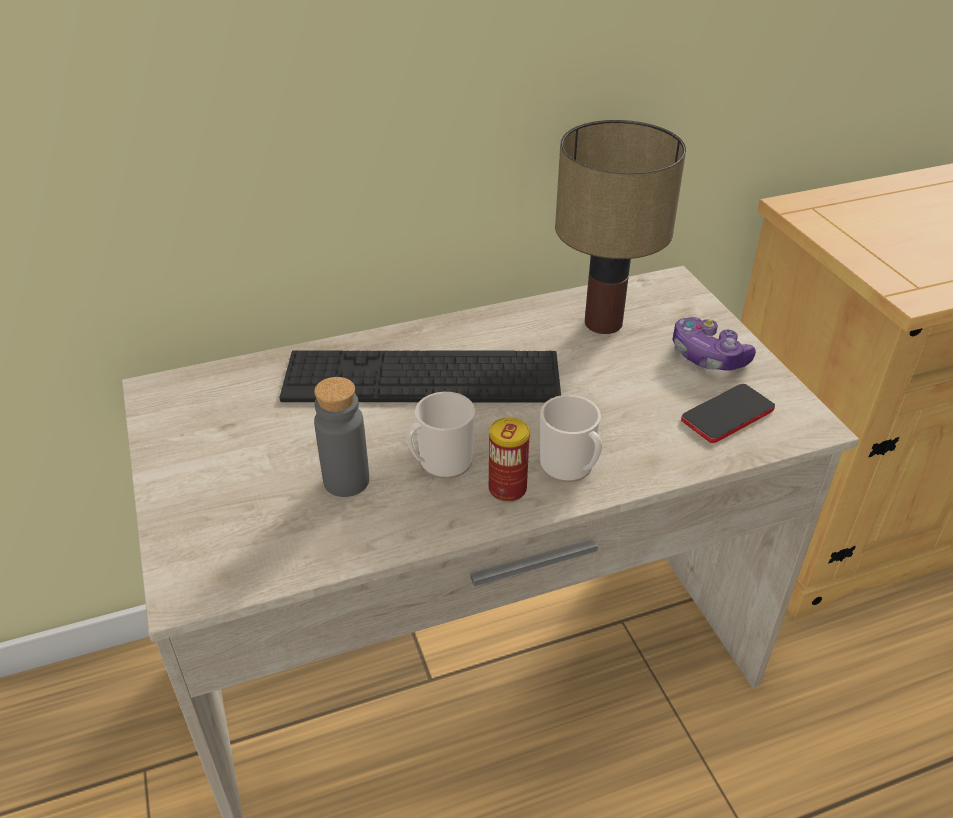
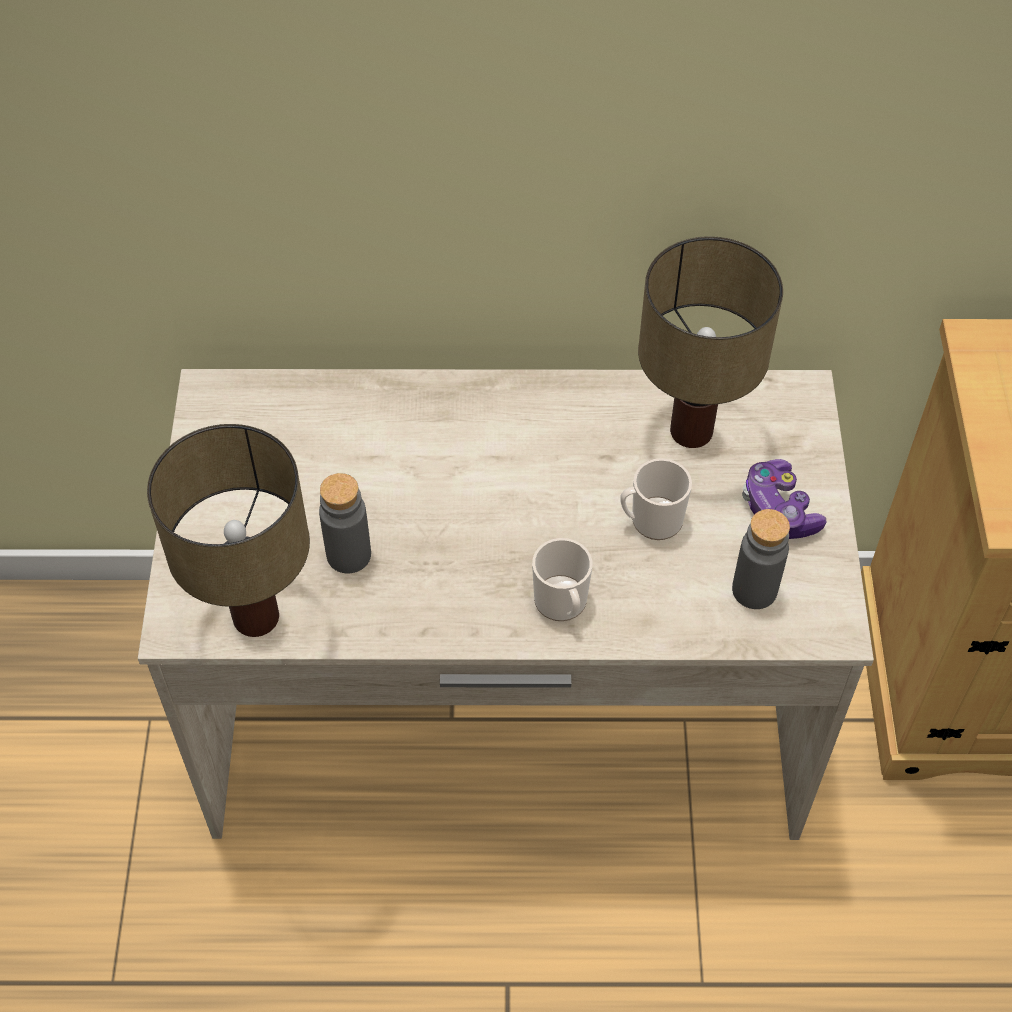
camera: 20 degrees right, 15 degrees up
(274, 558) = (258, 618): none -> table lamp
(422, 377) = (468, 450): keyboard -> none
(440, 463) = (442, 561): mug -> mug (651, 521)
(507, 489) = (491, 610): can -> none
(727, 415) = (754, 590): phone -> grey bottle

